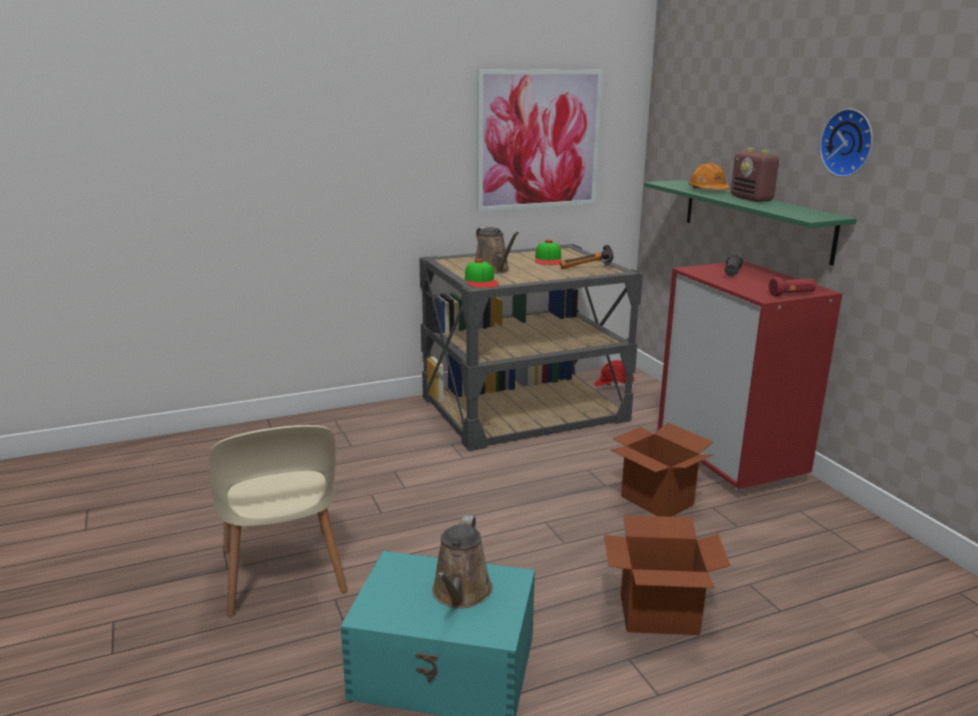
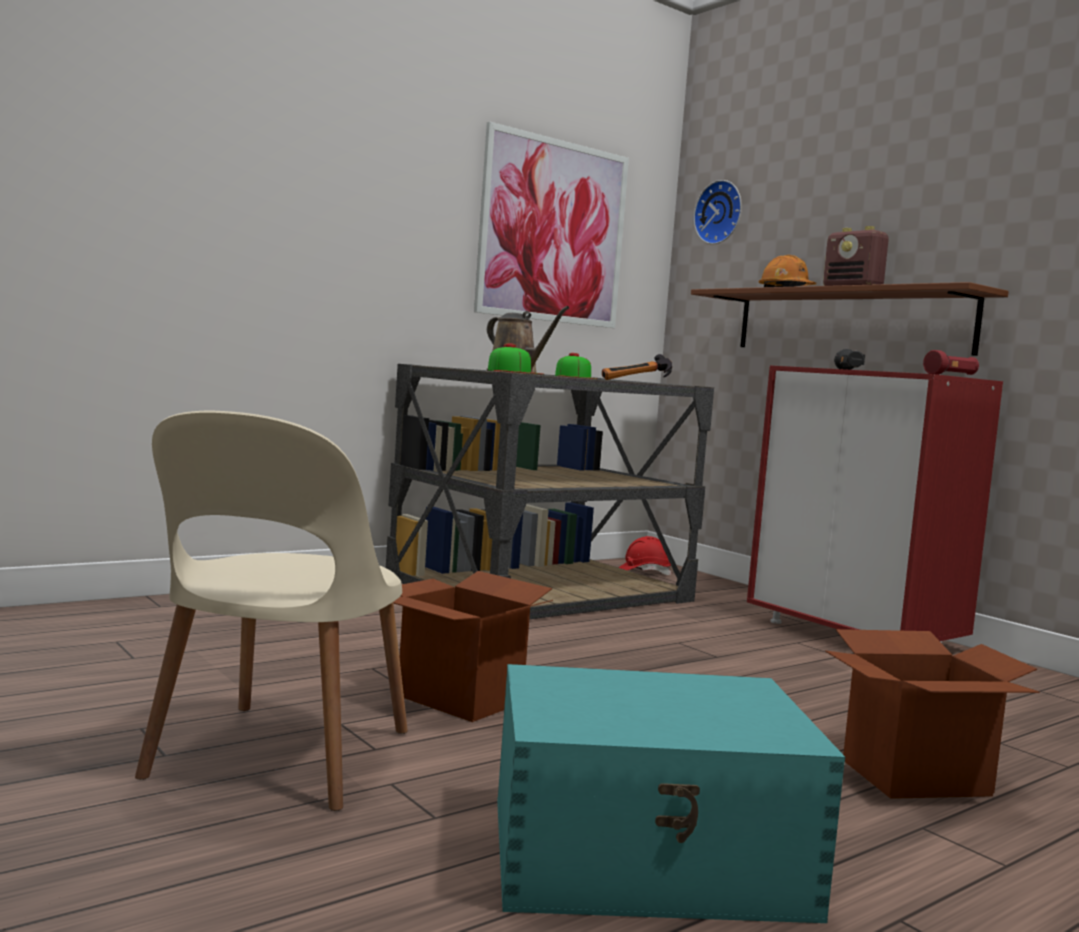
camera: 15 degrees left, 15 degrees down
(282, 575) = (276, 758): beige chair -> beige chair turned 45 degrees clockwise
(460, 593) = (685, 702): brown watering can -> none
(656, 500) = (797, 669): cardboard box -> cardboard box (459, 699)
(755, 219) = (849, 322): green shelf -> brown shelf
(849, 143) = (989, 202): wall clock -> wall clock (720, 213)

